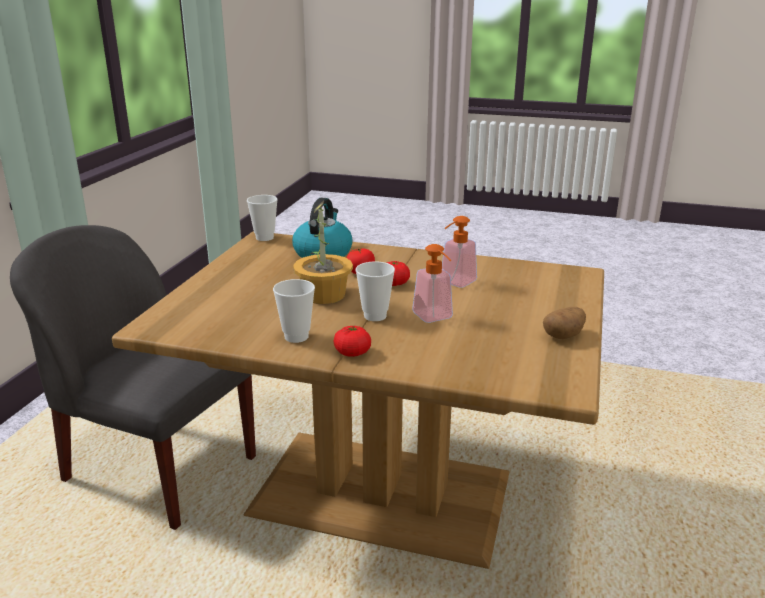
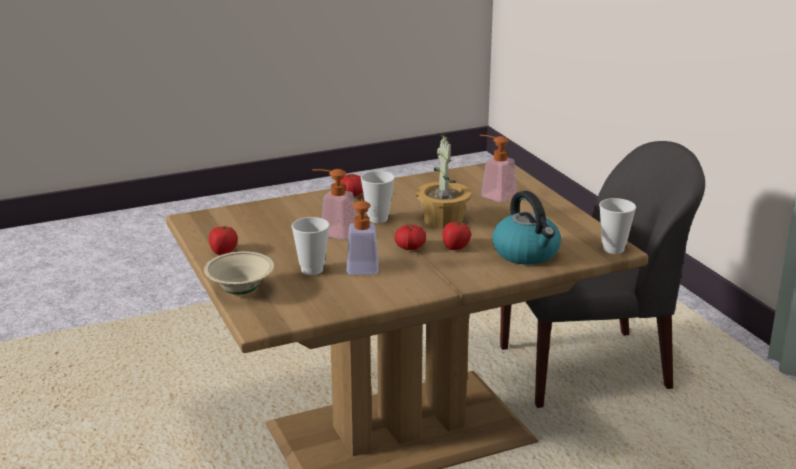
camera: 140 degrees right, 0 degrees up
(232, 300) = (493, 195): none -> soap dispenser
(296, 337) = (402, 191): cup -> cup (312, 270)
(563, 335) = (223, 251): potato -> tomato
(576, 297) = (240, 291): none -> beige bowl

